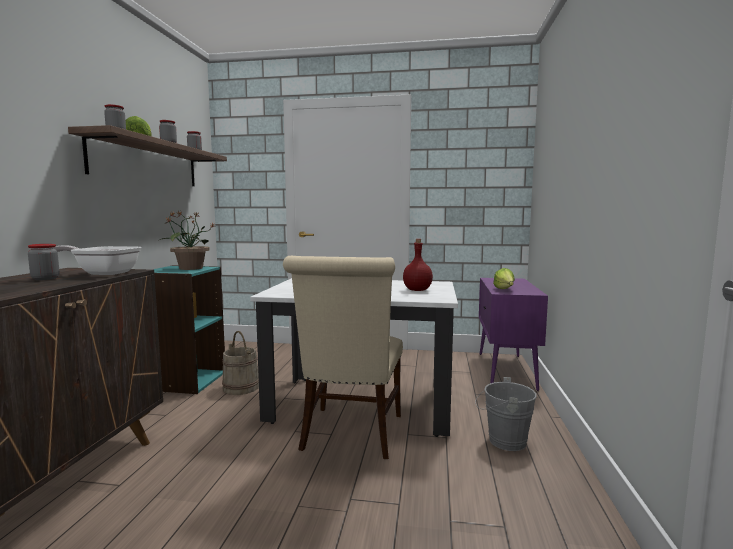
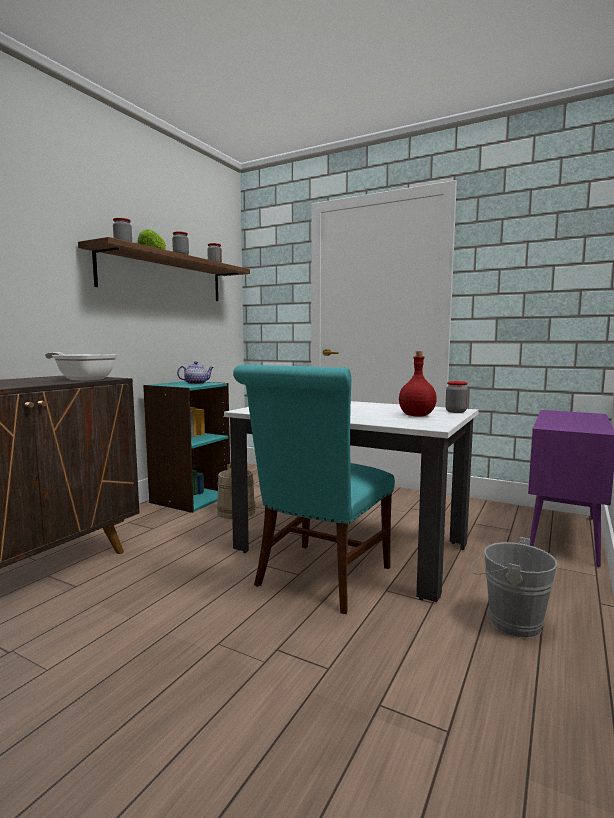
camera: 20 degrees right, 0 degrees up
(45, 278) = (28, 381): jar -> jar (456, 411)
(190, 268) = (196, 383): potted plant -> teapot
(350, 435) = (319, 579): beige chair -> turquoise chair
(505, 290) = (557, 425): lettuce -> none

